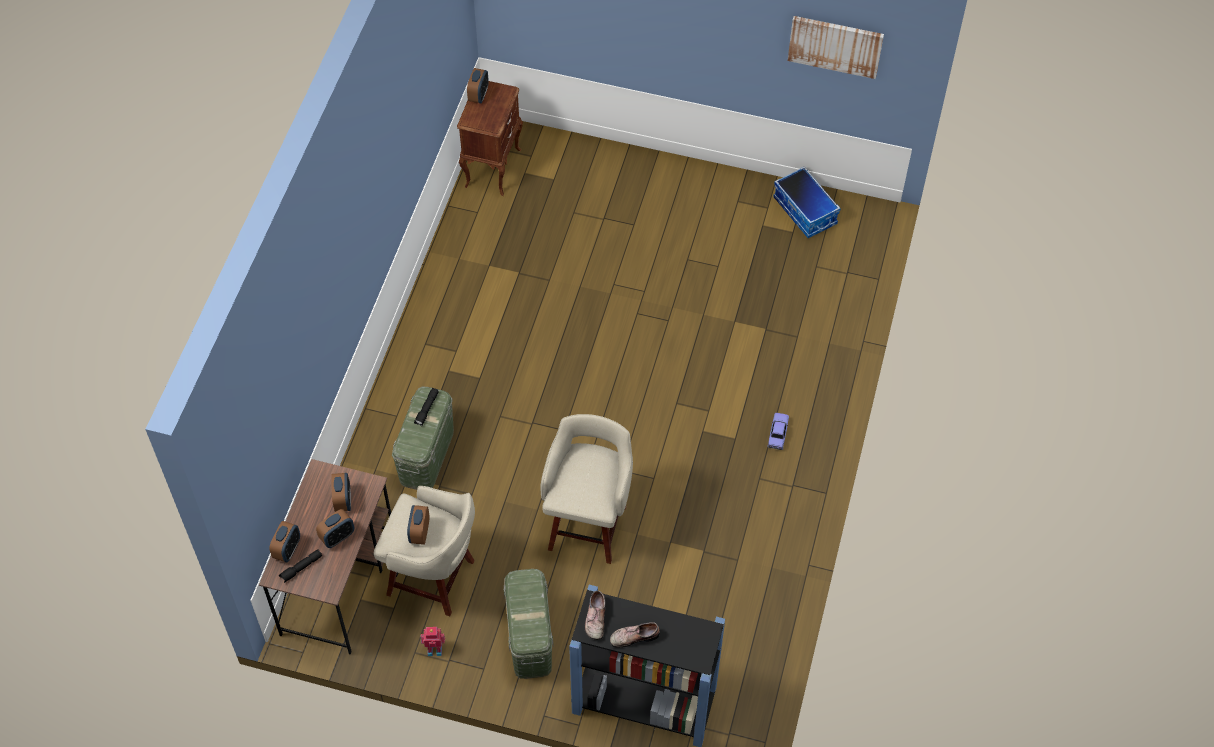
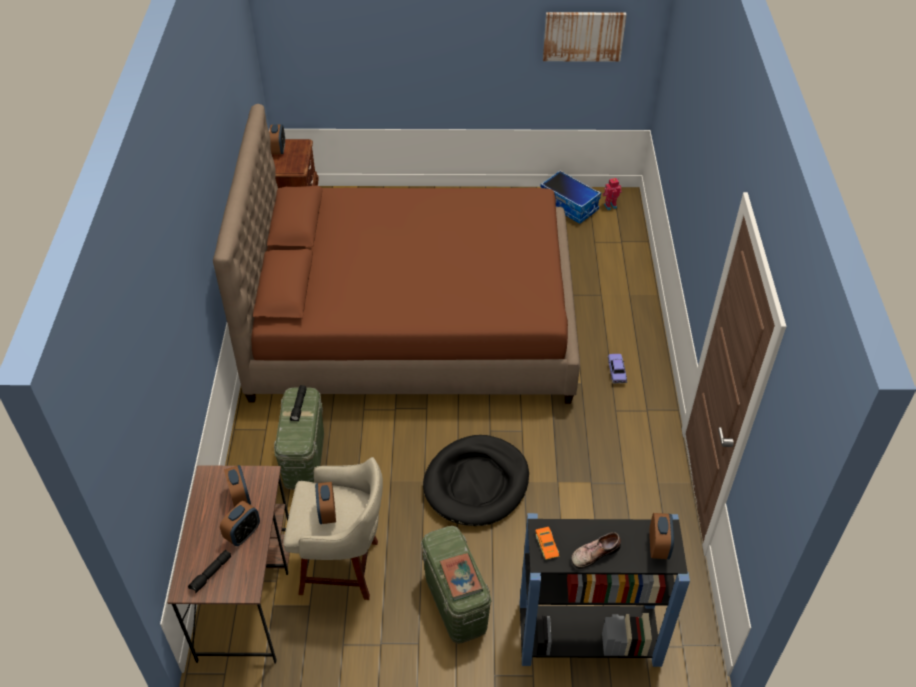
camera: 15 degrees left, 10 degrees down
(287, 549) = (191, 559): alarm clock -> alarm clock (658, 546)
(434, 648) = (362, 635): toy robot -> toy robot (610, 205)
(529, 622) = (461, 578): none -> book
(580, 324) = (412, 321): none -> brown bed
(588, 524) = (476, 483): beige stool -> black dog bed
(595, 618) = (546, 545): shoe -> orange toy car

